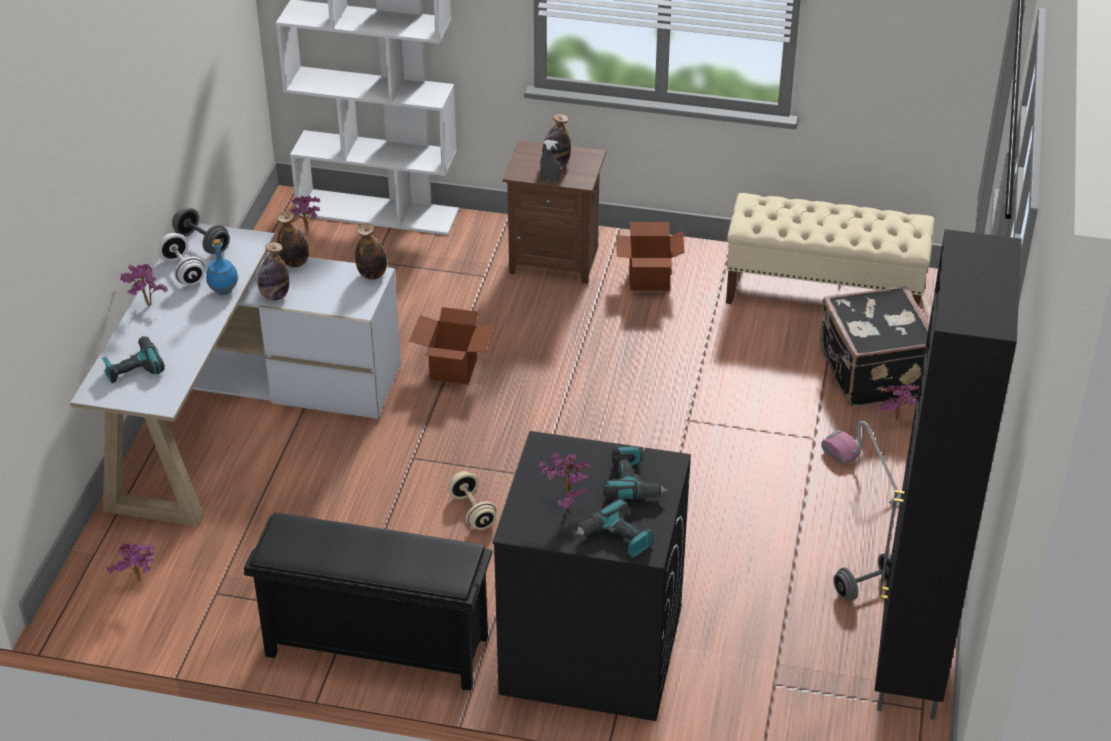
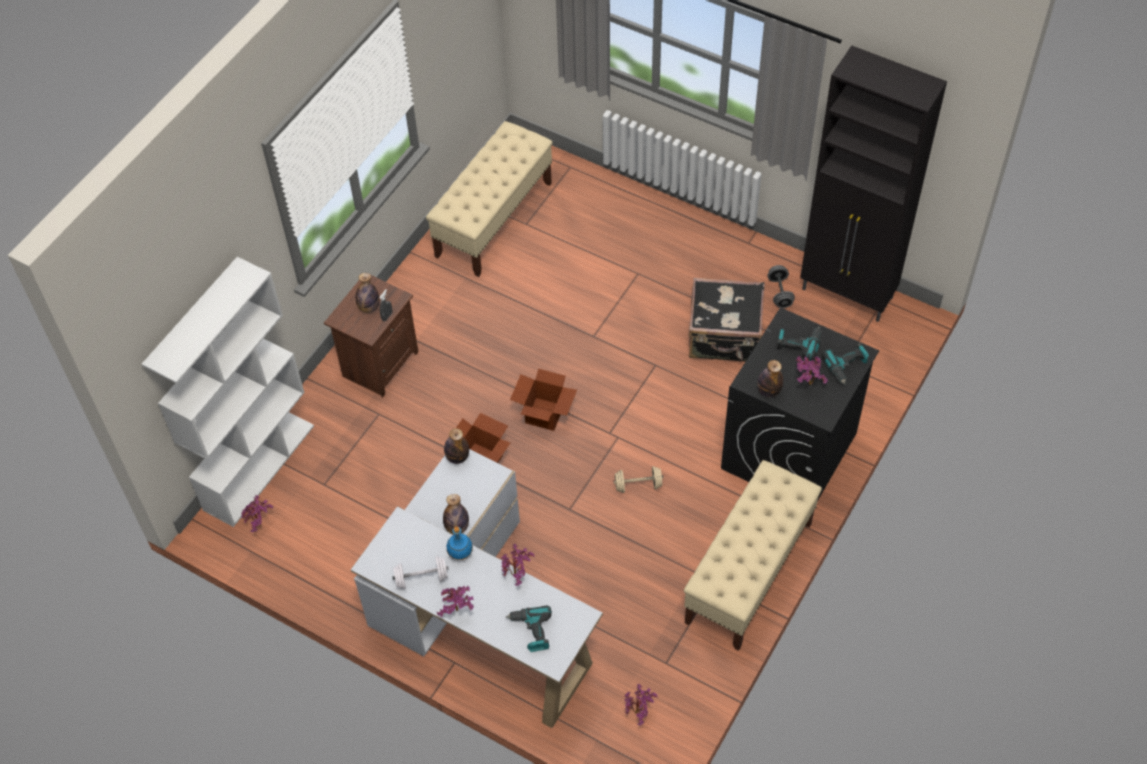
camera: 70 degrees left, 15 degrees up
(202, 243) = (388, 559): grey dumbbell -> none
(295, 263) = (419, 506): bottle -> bottle (768, 391)
(374, 647) = (749, 573): black shoe rack -> beige bench
(649, 279) = (430, 313): cardboard box -> cardboard box (544, 414)
(865, 473) = (680, 258): vacuum cleaner -> none
(872, 373) = (587, 222): black suitcase -> black suitcase (725, 337)
(898, 422) = (639, 225): potted plant -> potted plant (517, 575)

